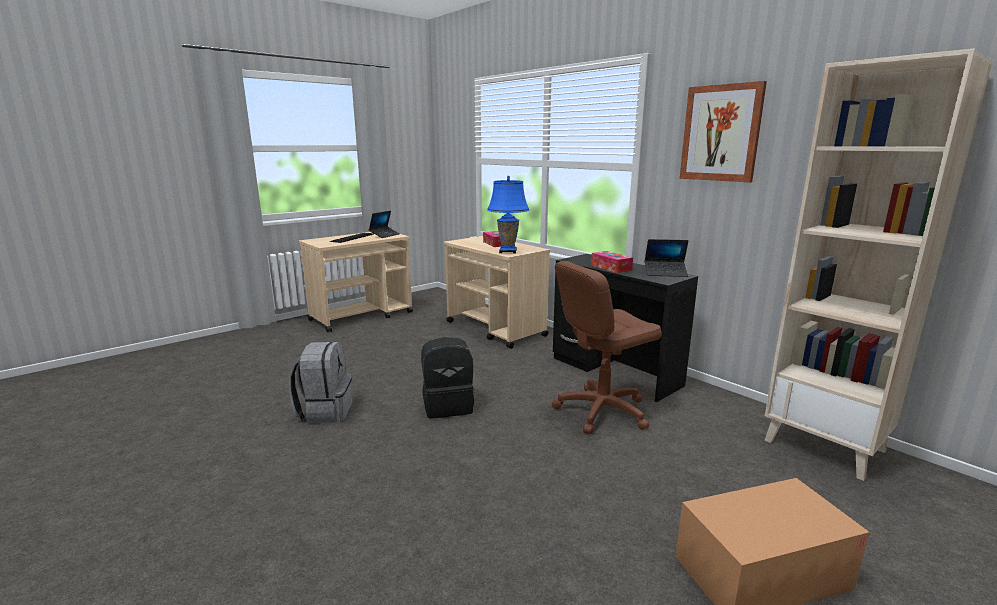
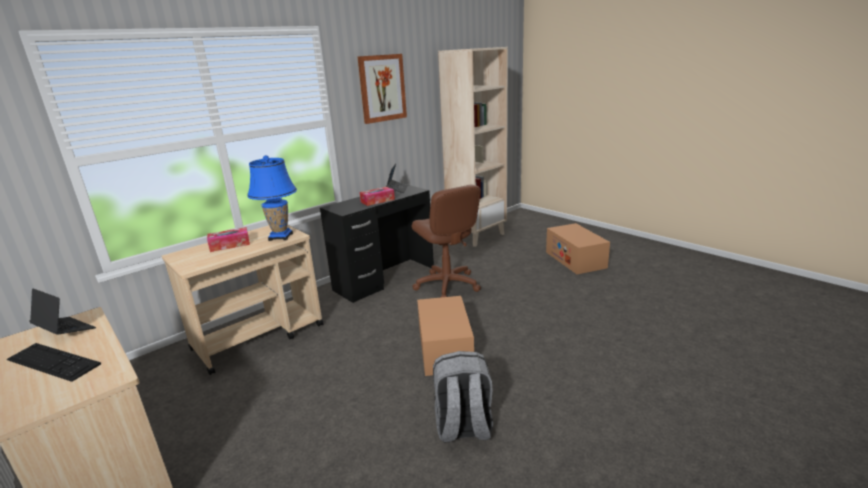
camera: 90 degrees left, 5 degrees up
(448, 406) = (445, 349): black backpack -> cardboard box

